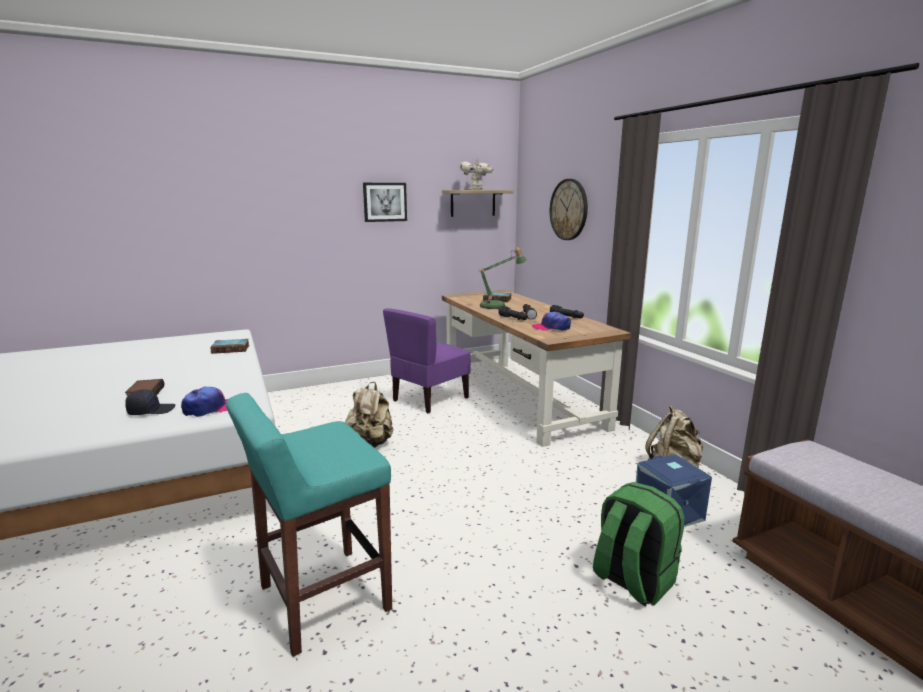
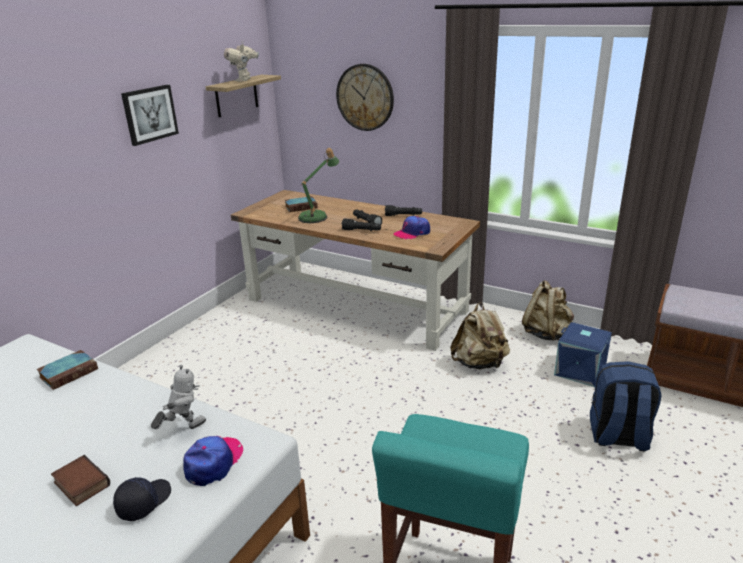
camera: 35 degrees left, 10 degrees up
(228, 389) = (183, 429): none -> toy robot
(371, 443) = (282, 415): beige backpack -> beige backpack (479, 363)
(429, 399) = (274, 339): purple chair -> none
(632, 580) = (618, 436): green backpack -> blue backpack

